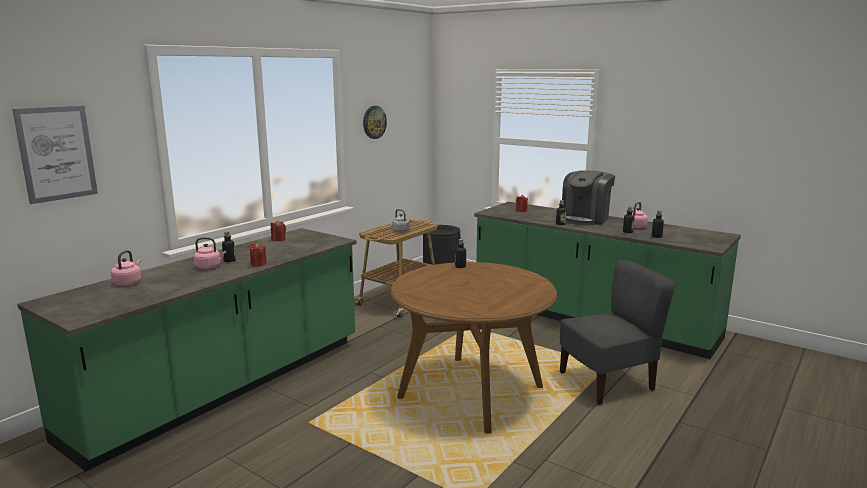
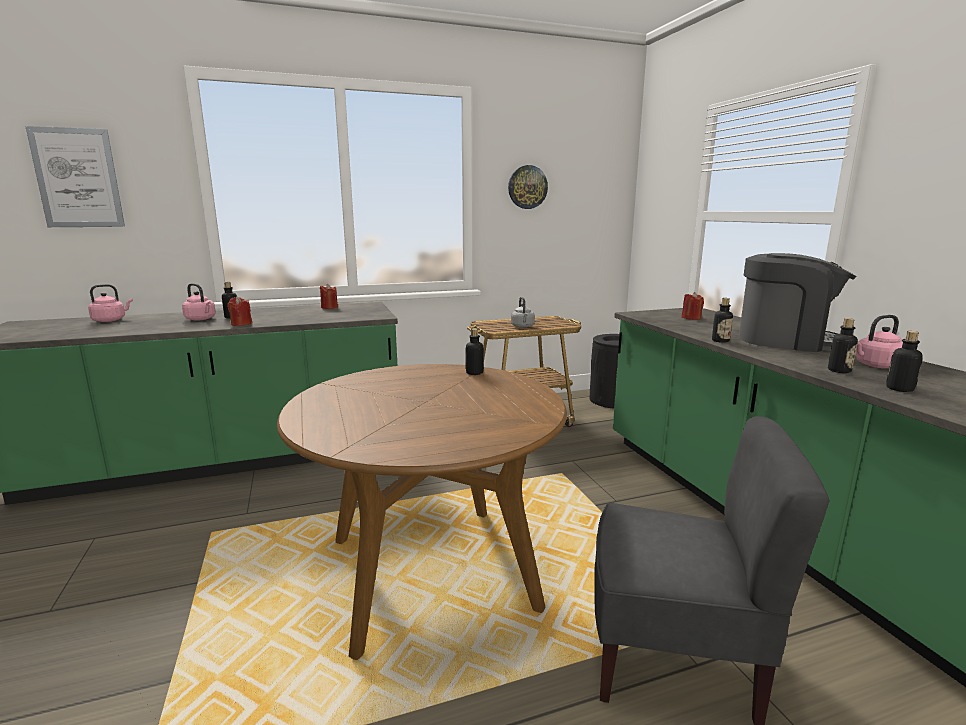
camera: 35 degrees right, 0 degrees up
(585, 219) = (786, 340): coffee machine -> coffee machine turned 135 degrees counterclockwise

